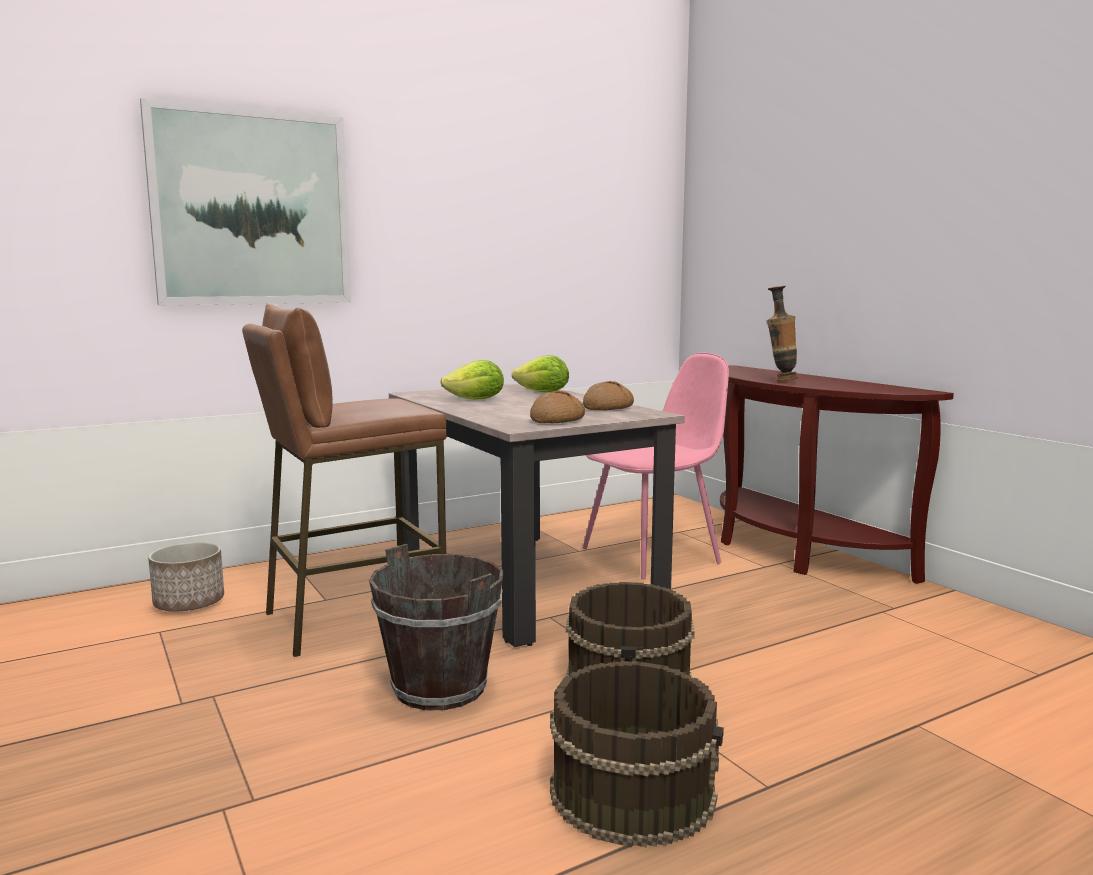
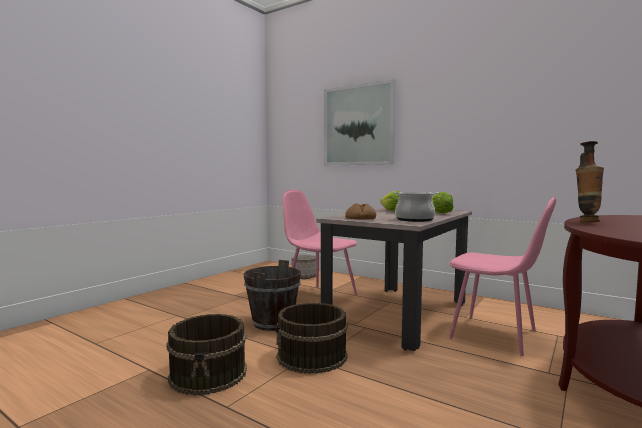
camera: 65 degrees right, 5 degrees down
(353, 617) = (319, 297): brown stool -> pink chair
(608, 408) = (414, 219): bread -> cooking pot

